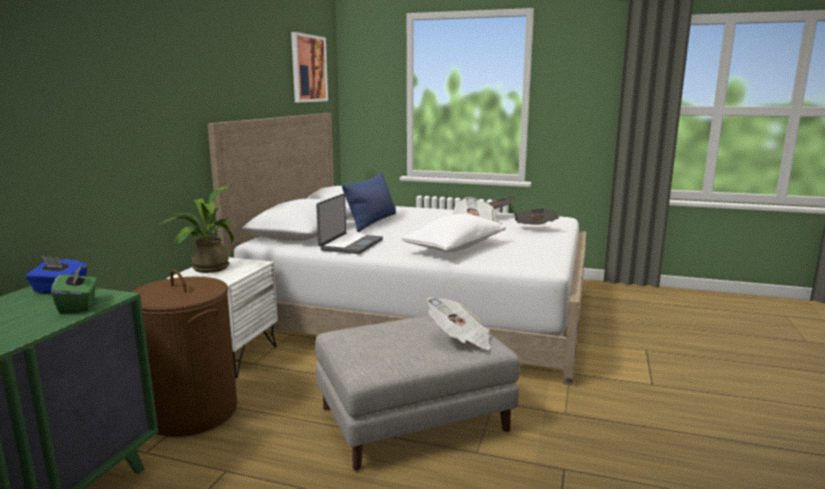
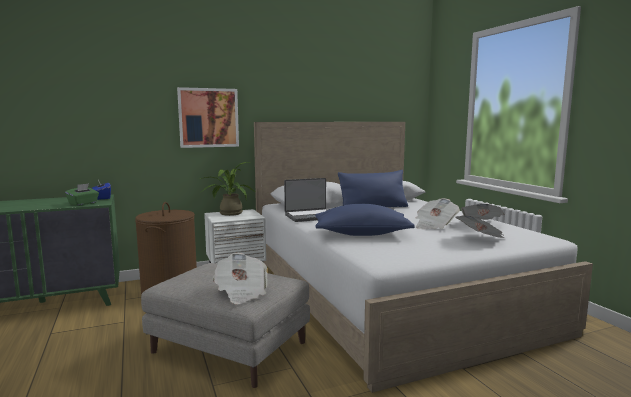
camera: 50 degrees right, 5 degrees down
(308, 68) = (382, 86): picture -> picture (208, 118)
(454, 248) = (361, 234): white pillow -> blue pillow

